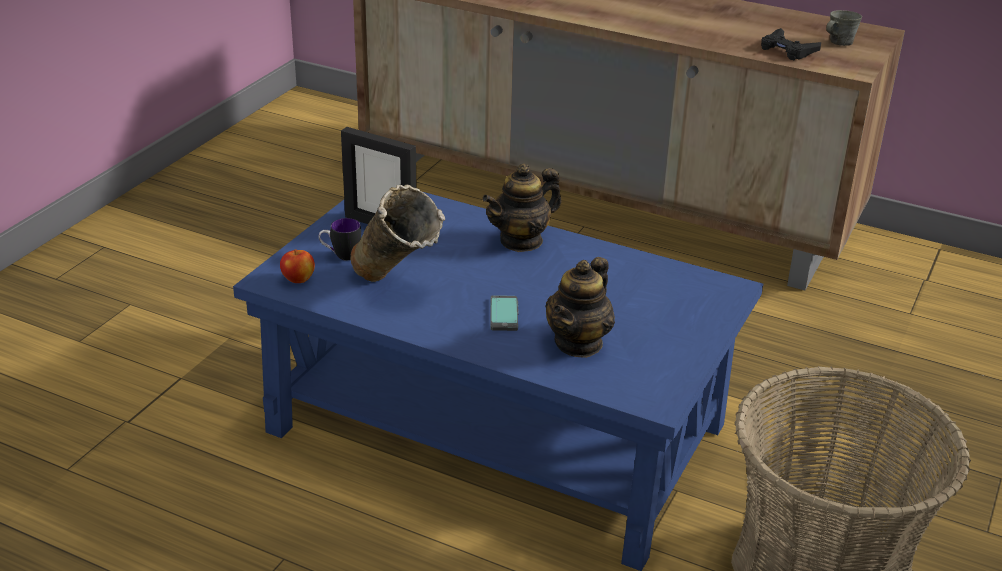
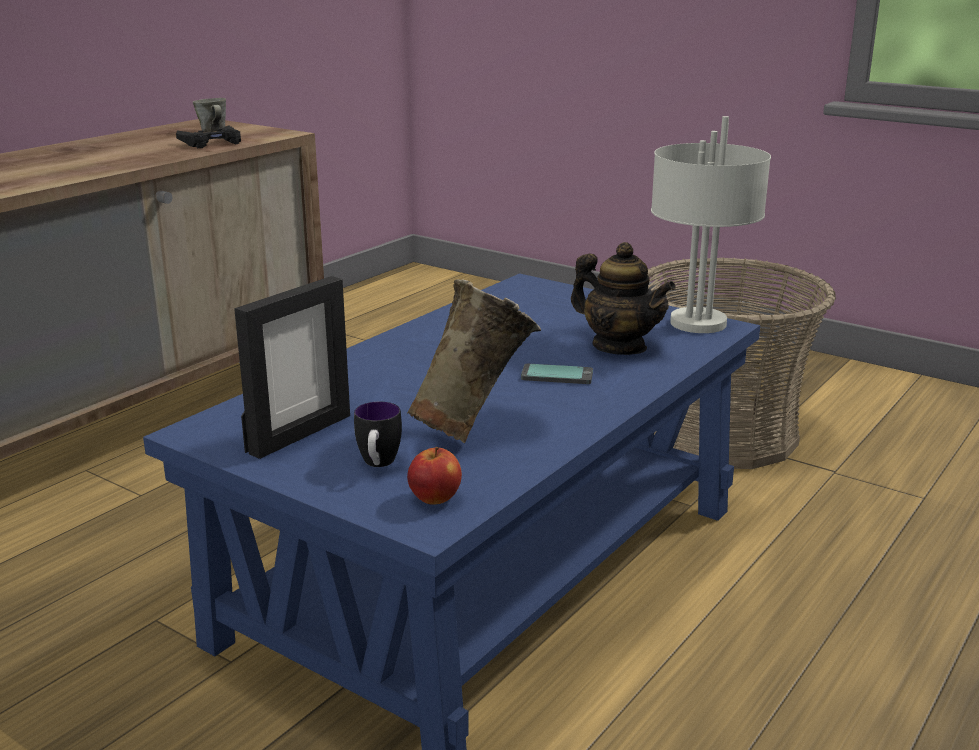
camera: 80 degrees left, 10 degrees down
(521, 240) = (391, 356): teapot -> none
(659, 387) = (696, 323): none -> grey table lamp

